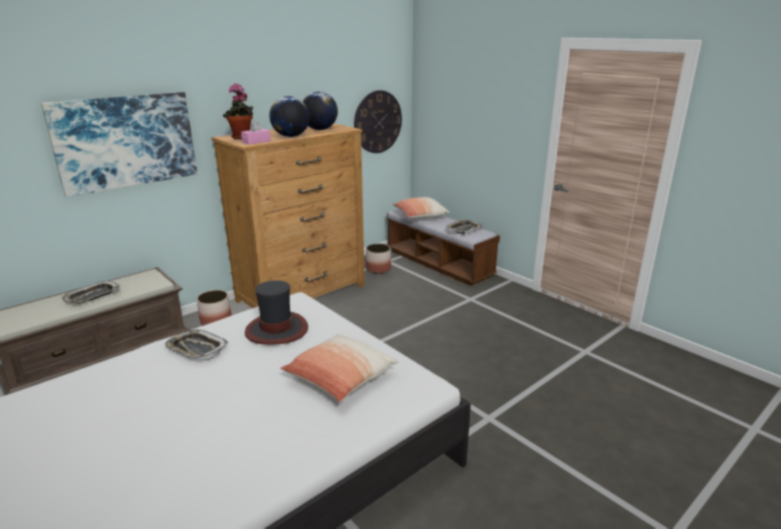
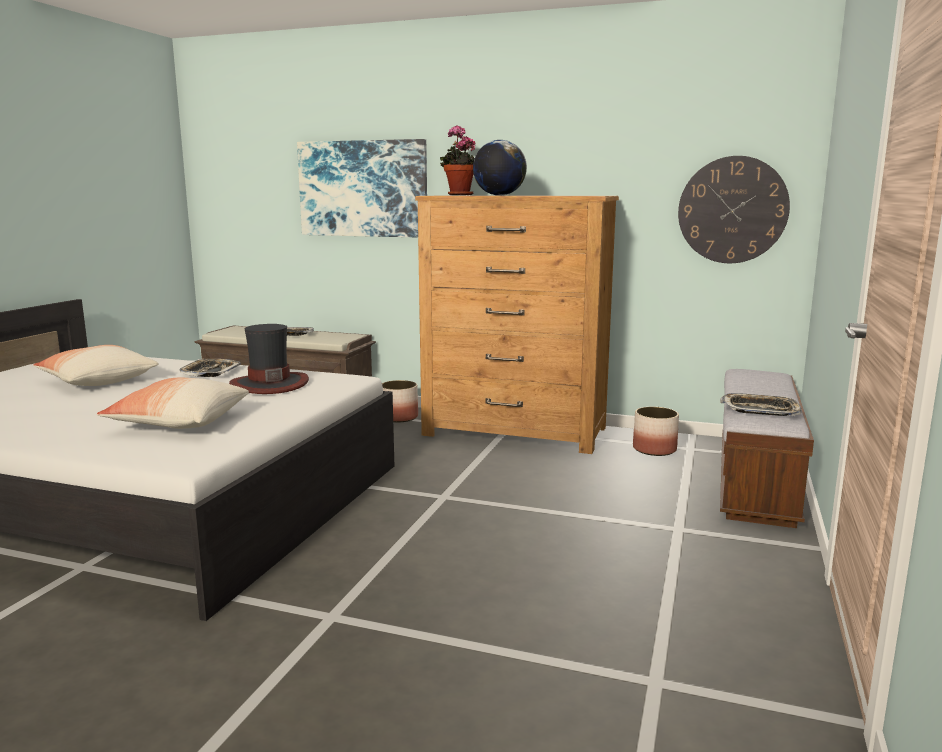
camera: 60 degrees right, 10 degrees down
(256, 142) = (448, 195): pink tissue box -> none
(320, 129) = (561, 195): globe -> none
(420, 216) = (748, 382): pillow -> pillow (97, 381)

